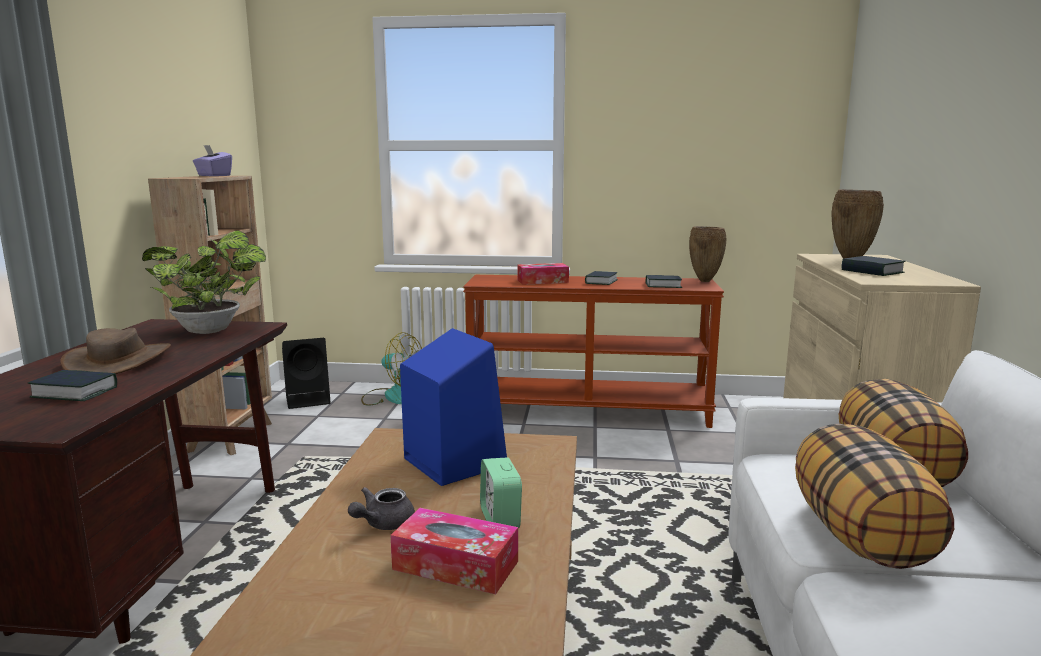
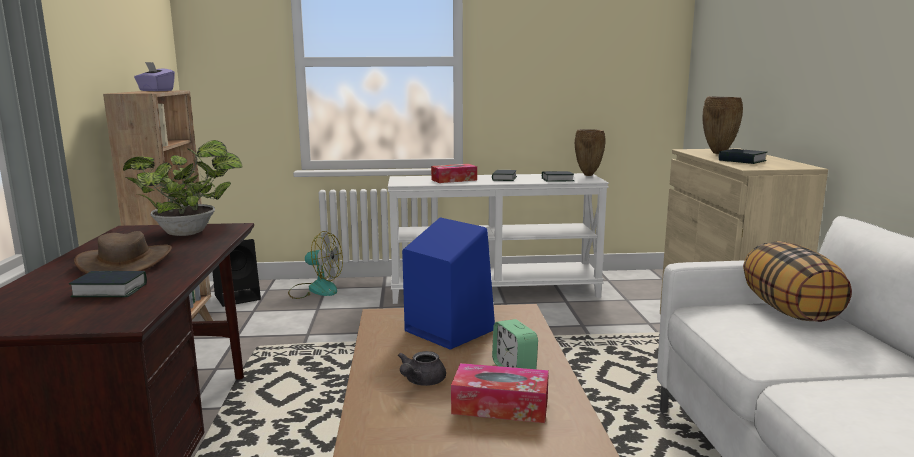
camera: 10 degrees left, 0 degrees up
(588, 411) = (494, 290): brown console table -> white console table
(861, 537) = (791, 357): pillow -> none

